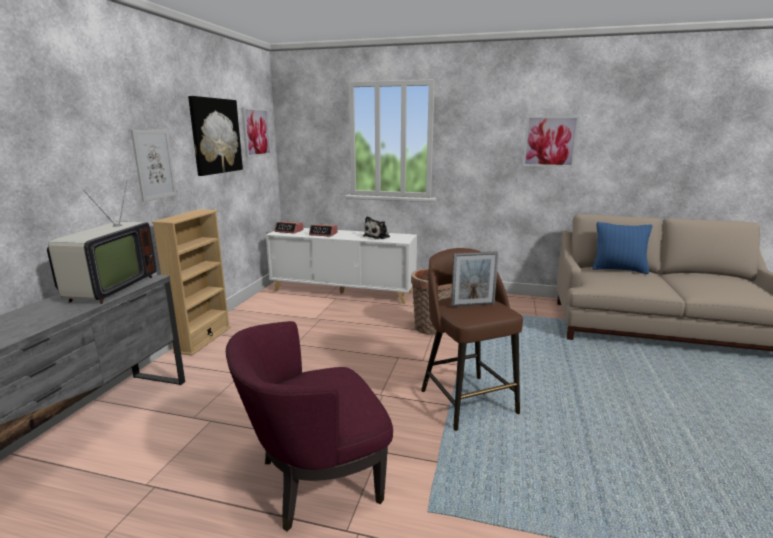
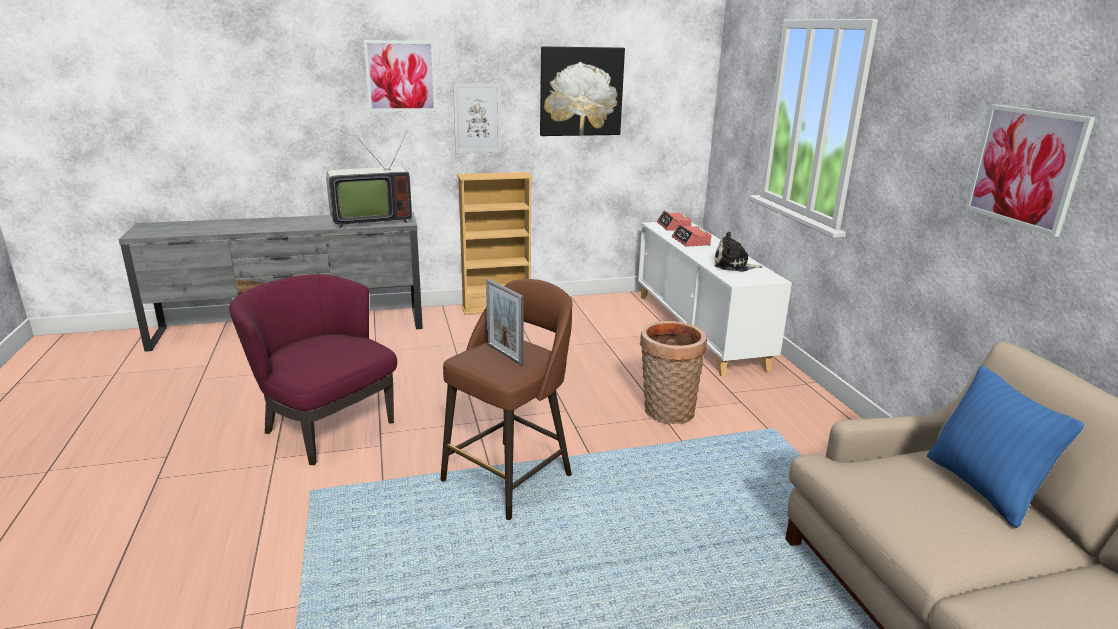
camera: 60 degrees right, 5 degrees up
(256, 132) = (667, 88): picture -> picture (401, 76)

